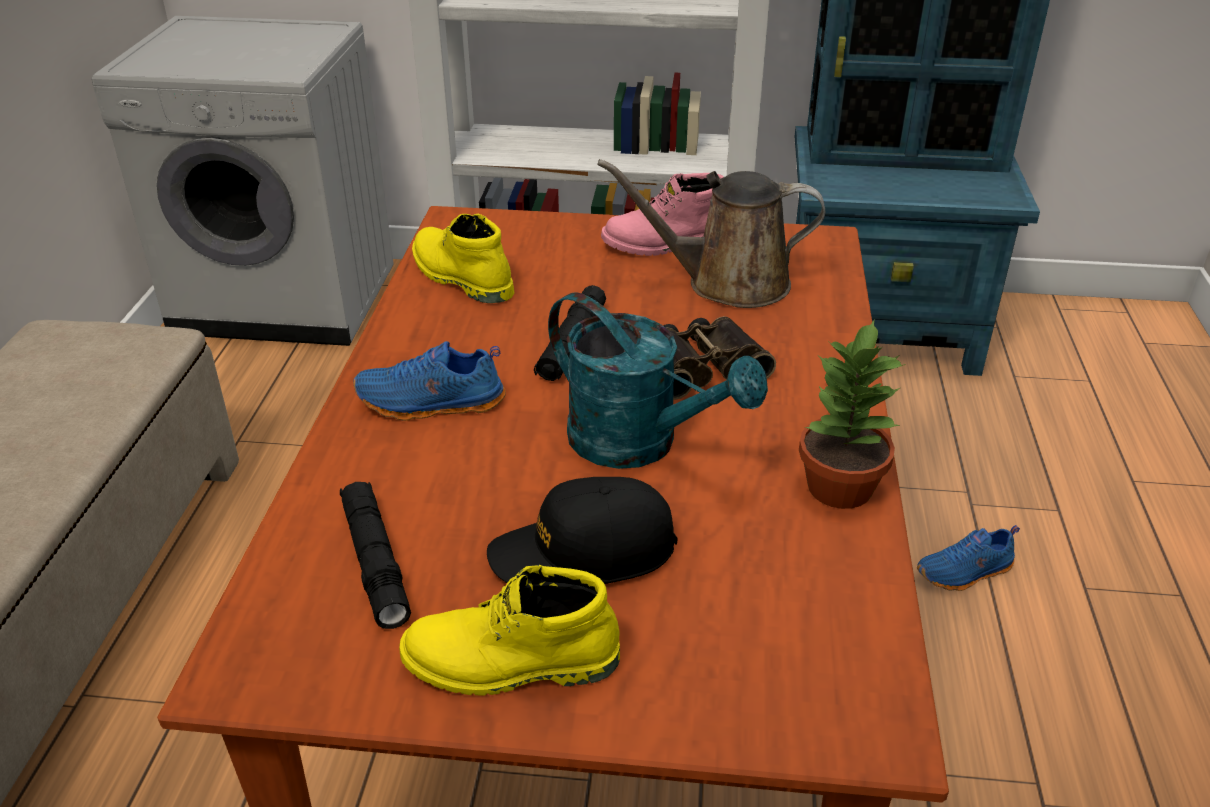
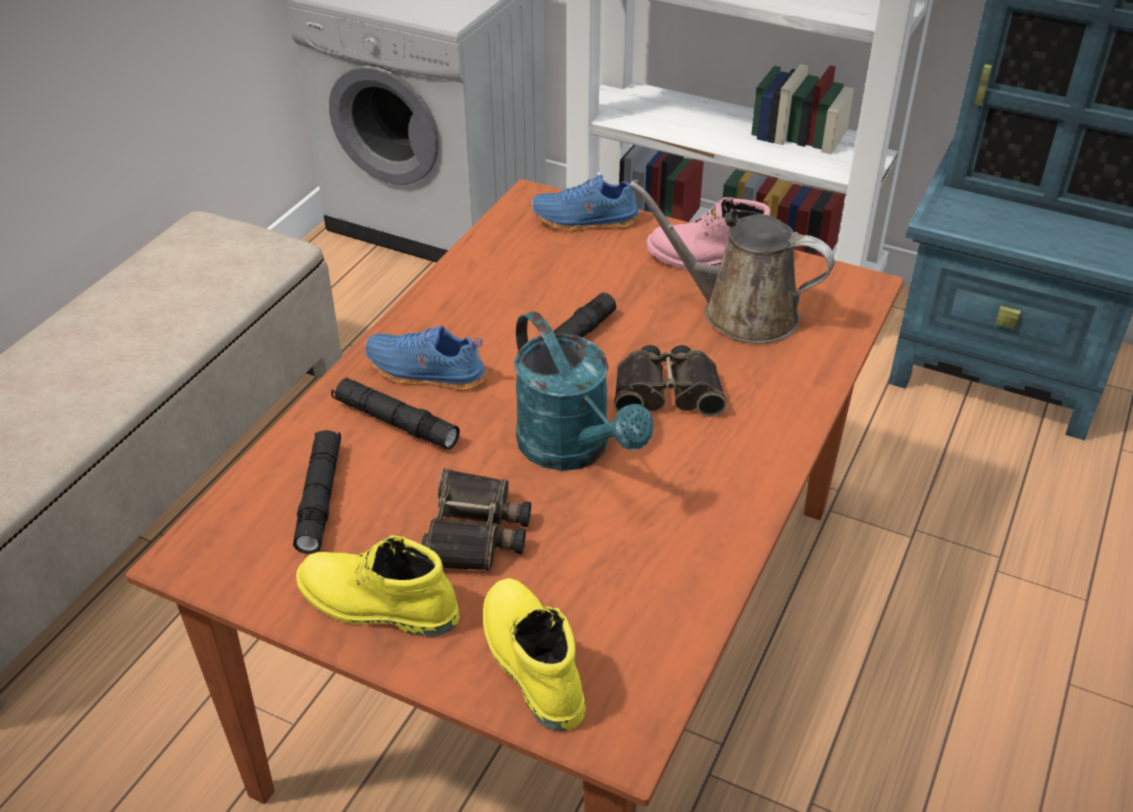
camera: 20 degrees right, 5 degrees up
(424, 460) = (395, 422): none -> black flashlight
(460, 277) = (508, 257): yellow boot -> yellow boot (529, 662)
(583, 553) = (477, 532): black cap -> binoculars
(838, 488) = (717, 532): potted plant -> none
(965, 573) = (951, 636): blue shoe -> blue shoe (585, 221)

